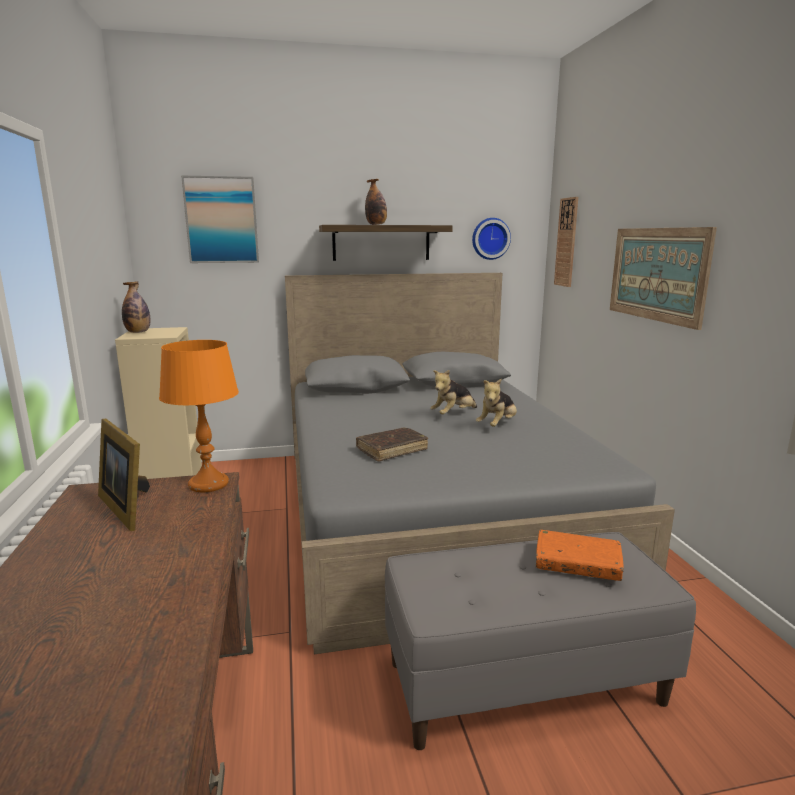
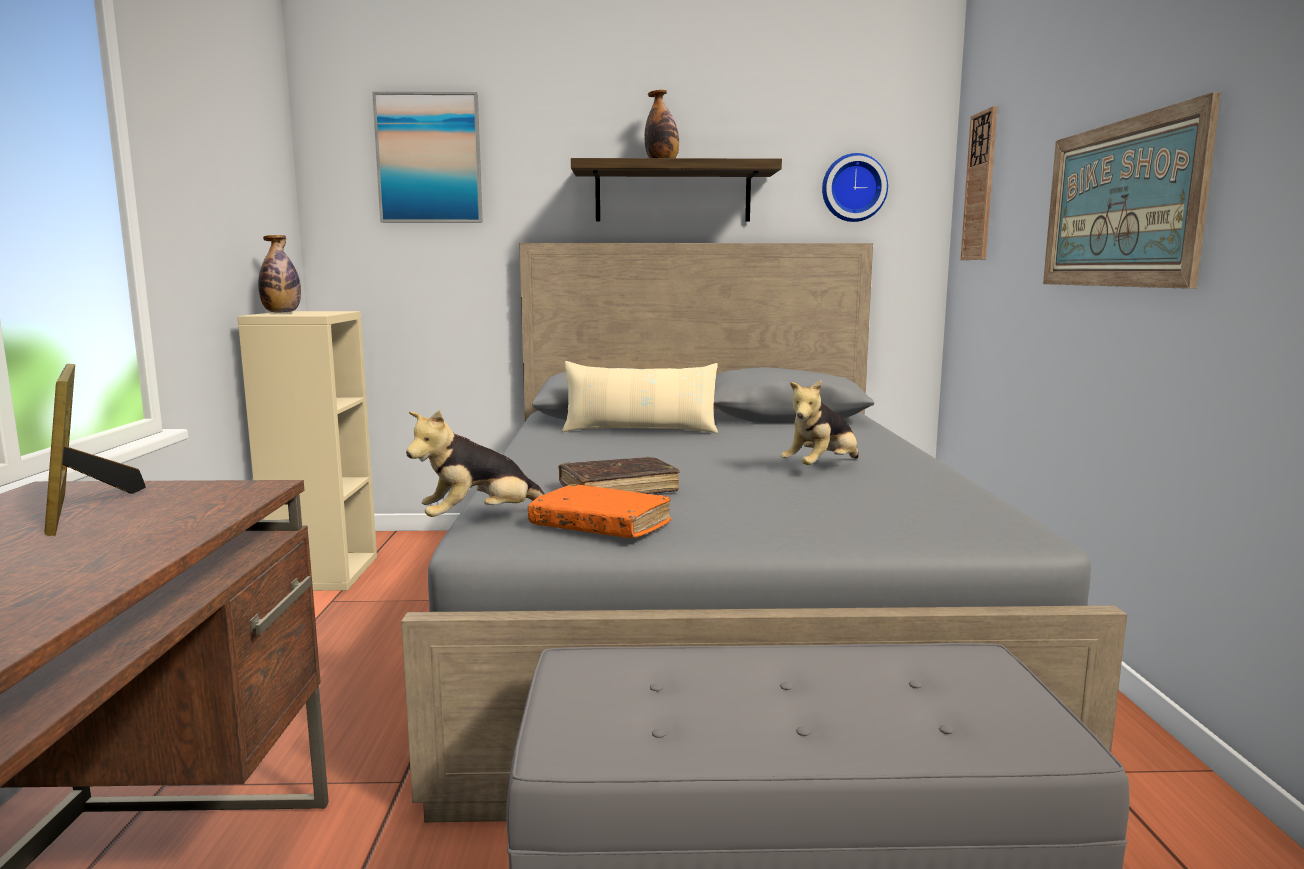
camera: 10 degrees right, 5 degrees down
(208, 484) = (237, 490): orange table lamp -> none
(376, 399) = (640, 431): none -> beige pillow
(453, 414) = (754, 452): plush toy -> plush toy (480, 520)
(577, 564) = (894, 688): orange book -> orange book (600, 526)

